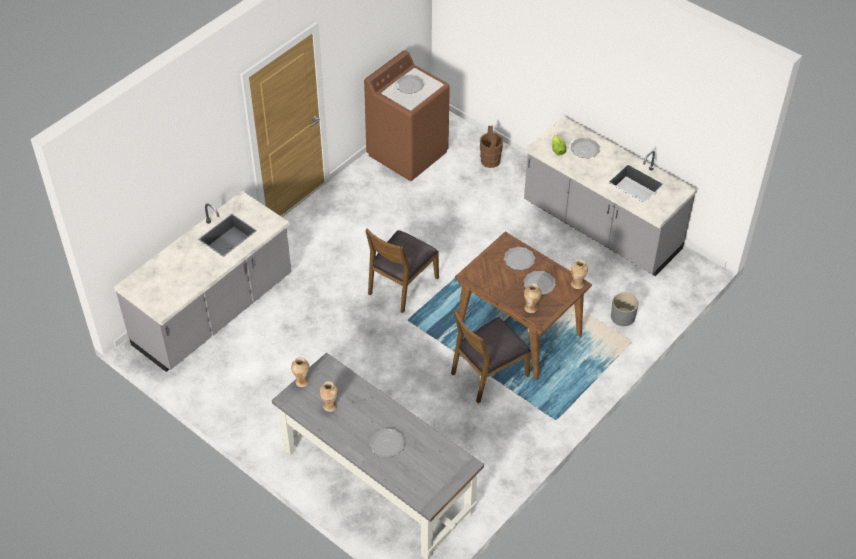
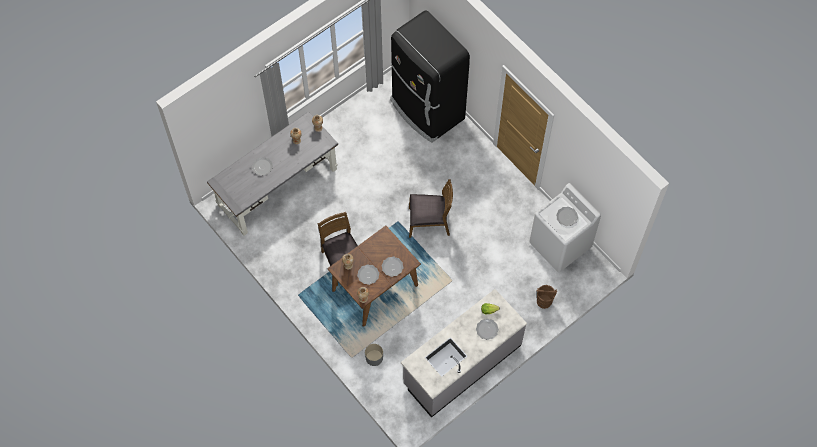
camera: 100 degrees right, 15 degrees up
(214, 312) = (426, 110): grey counter -> black fridge
(402, 285) = (429, 222): brown chair -> brown chair turned 135 degrees clockwise
(408, 153) = (560, 245): brown washing machine -> white washing machine

